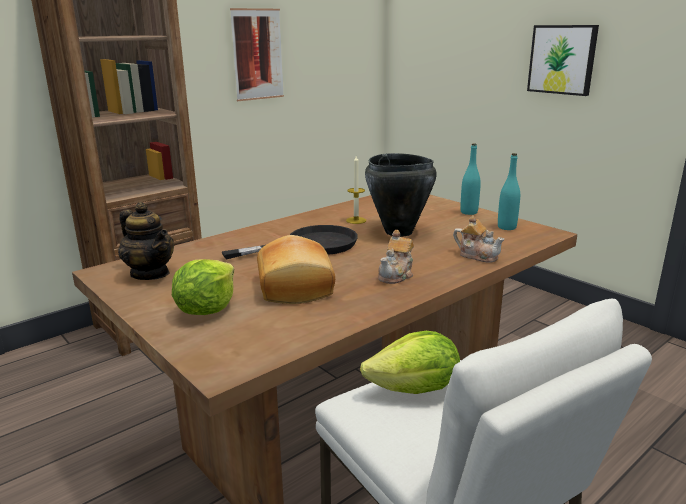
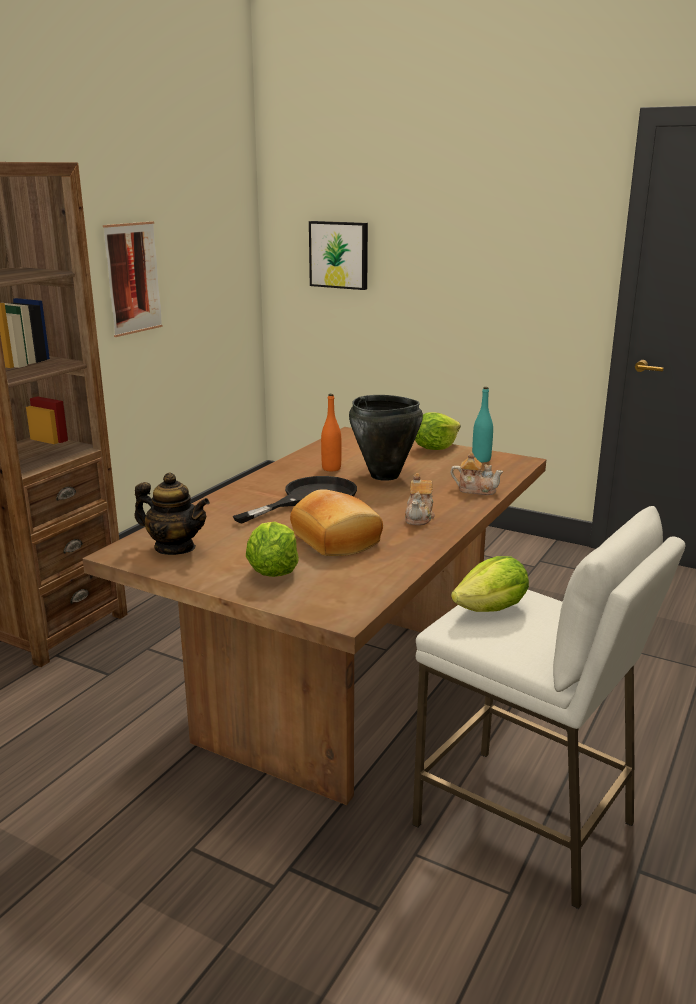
camera: 20 degrees left, 0 degrees up
(356, 220) = (331, 468): candle -> orange bottle
(469, 212) = (434, 448): turquoise bottle -> lettuce
(562, 59) = (479, 277): picture -> picture (339, 255)

